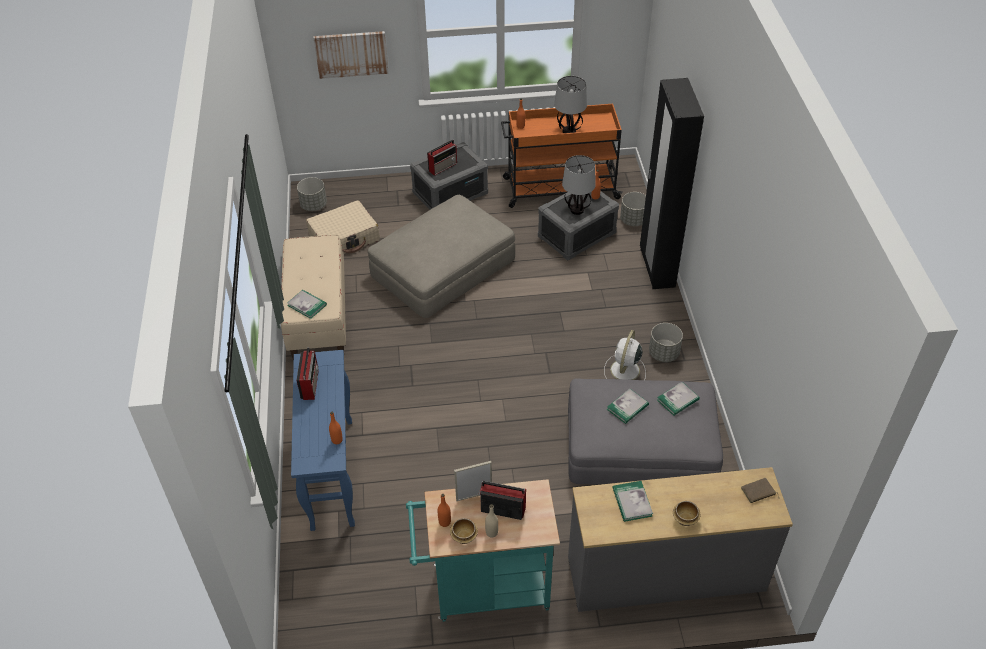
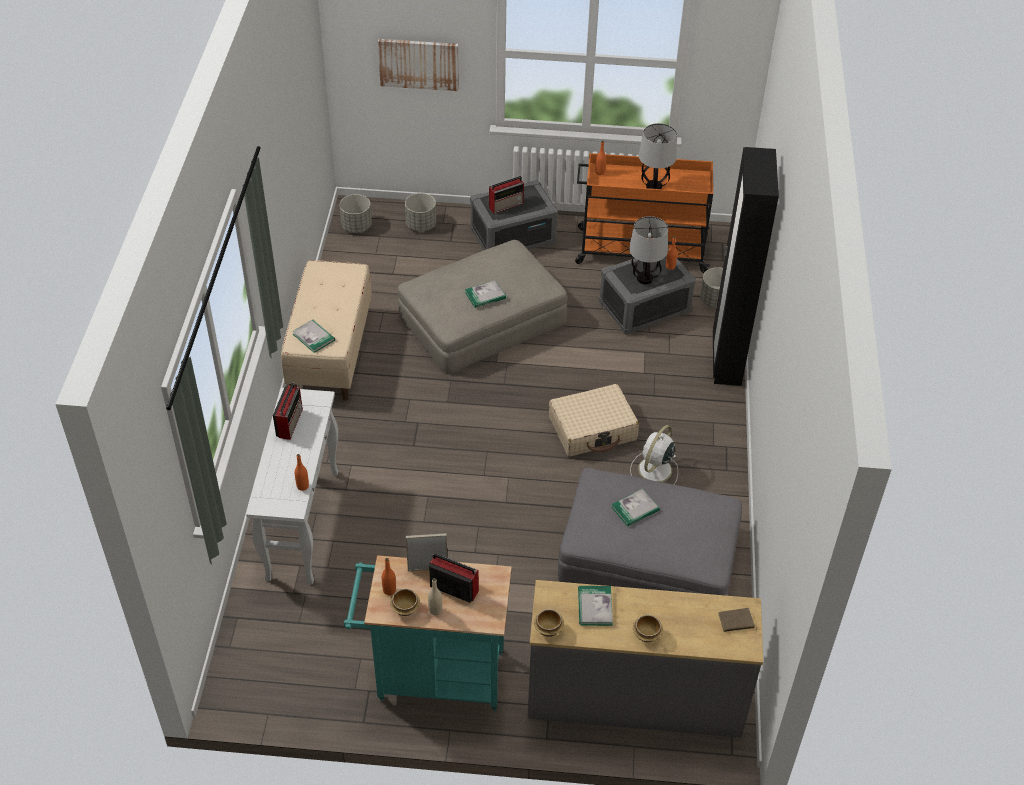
camera: 10 degrees right, 0 degrees up
(331, 472) = (302, 523): blue console table -> white console table
(344, 238) = (381, 268): beige suitcase -> beige suitcase (593, 429)
(597, 531) = (548, 629): none -> bowl
(663, 353) = (704, 458): grey planter -> grey planter (420, 225)
(677, 400) = (694, 511): book -> book (485, 295)

